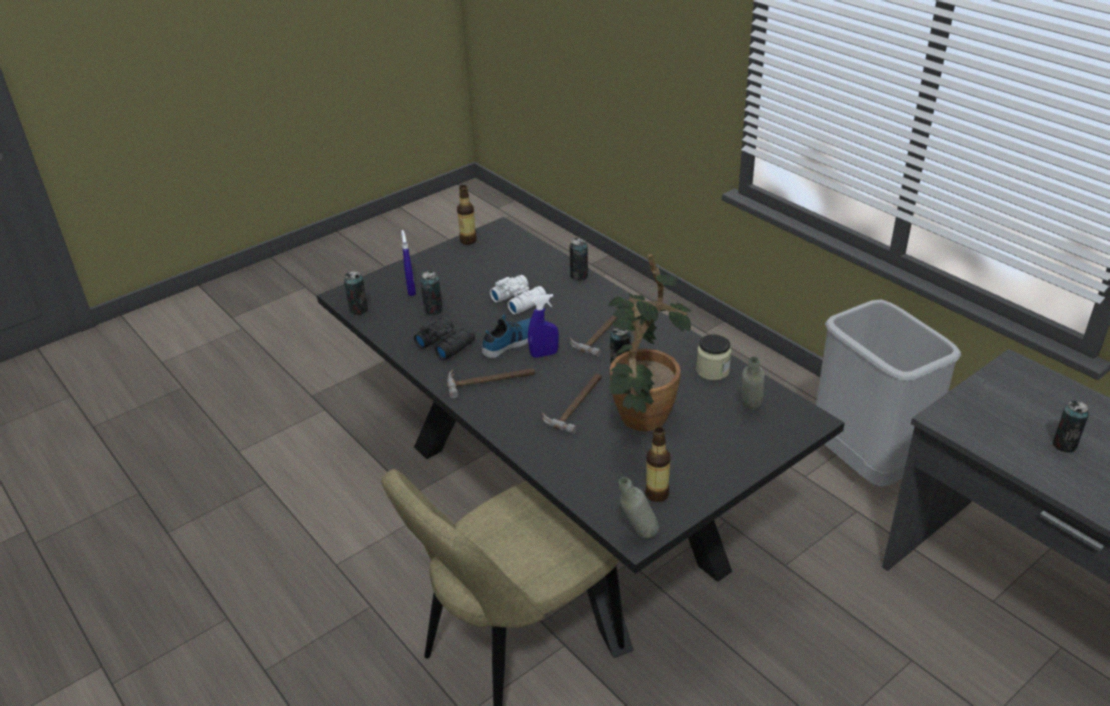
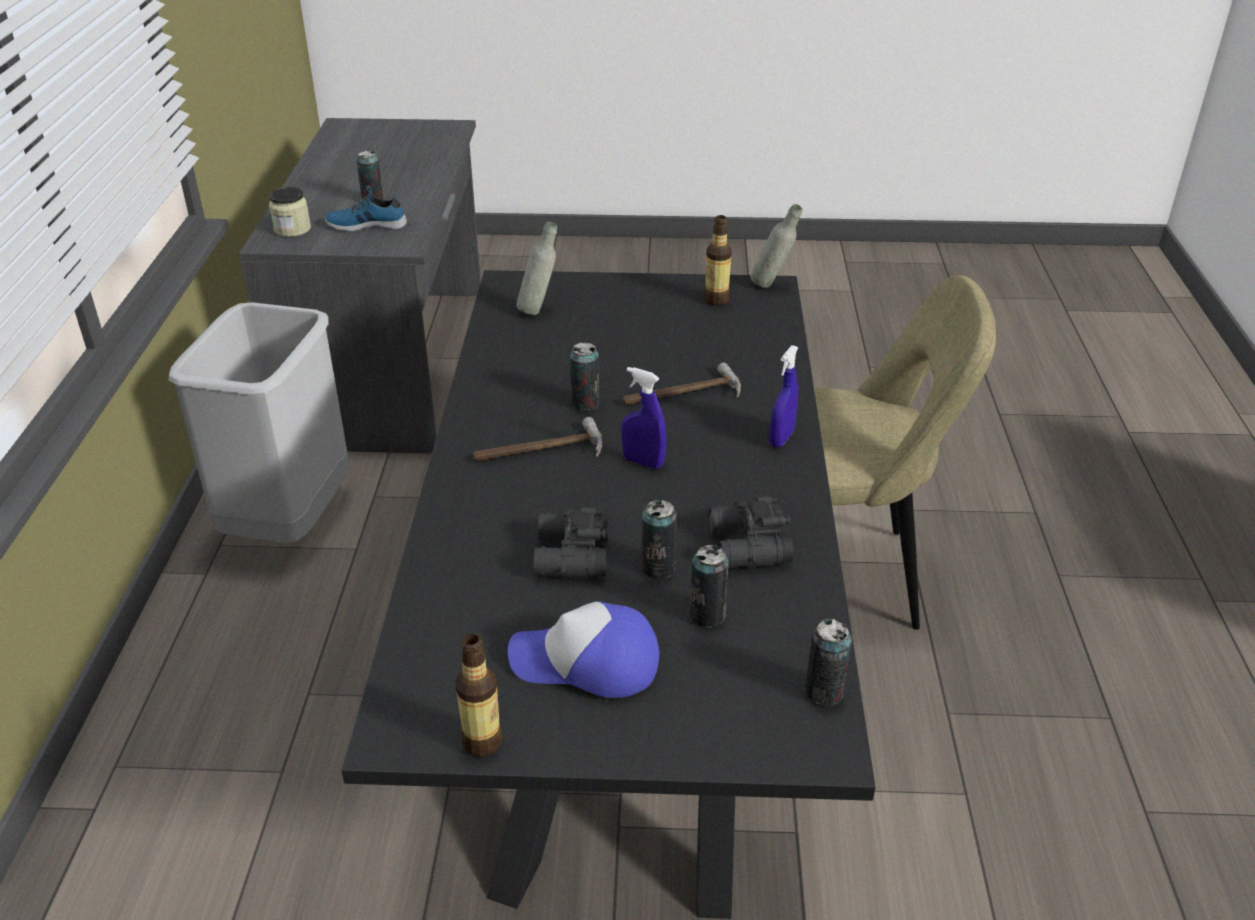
camera: 140 degrees left, 0 degrees up
(411, 290) = (701, 681): blue spray bottle -> blue spray bottle (781, 438)
(462, 274) = (586, 662): none -> cap
(490, 380) = (743, 466): hammer -> none
(511, 342) = (660, 499): shoe -> shoe (366, 224)
(518, 300) = (570, 557): white binoculars -> black binoculars
(579, 276) = (438, 545): can -> can (658, 568)
(639, 424) = (651, 349): potted plant -> none
(712, 371) = (506, 353): jar -> jar (292, 229)

